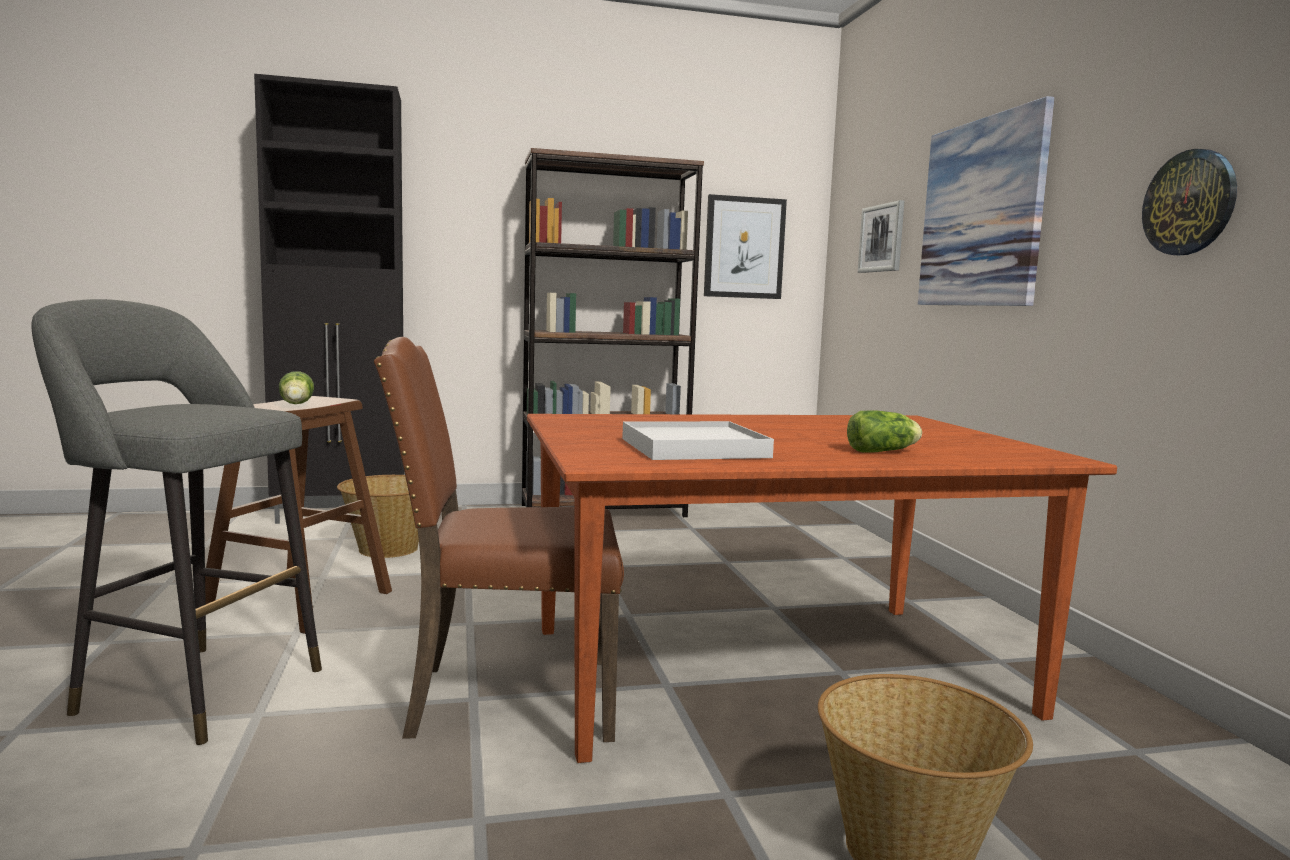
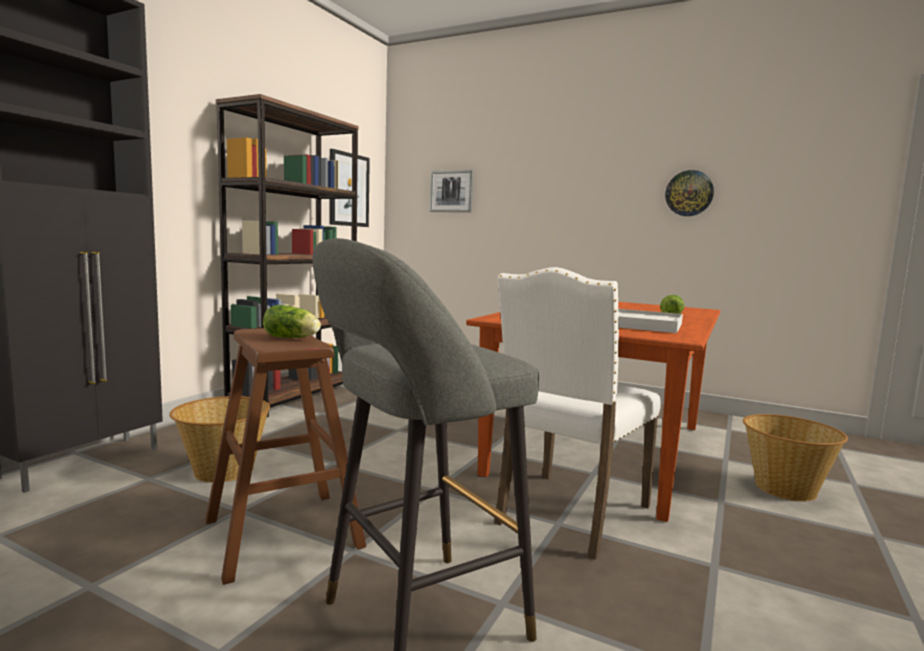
camera: 50 degrees left, 0 degrees up
(507, 698) = (569, 514): brown chair -> white chair
(981, 213) = (546, 184): picture -> none

